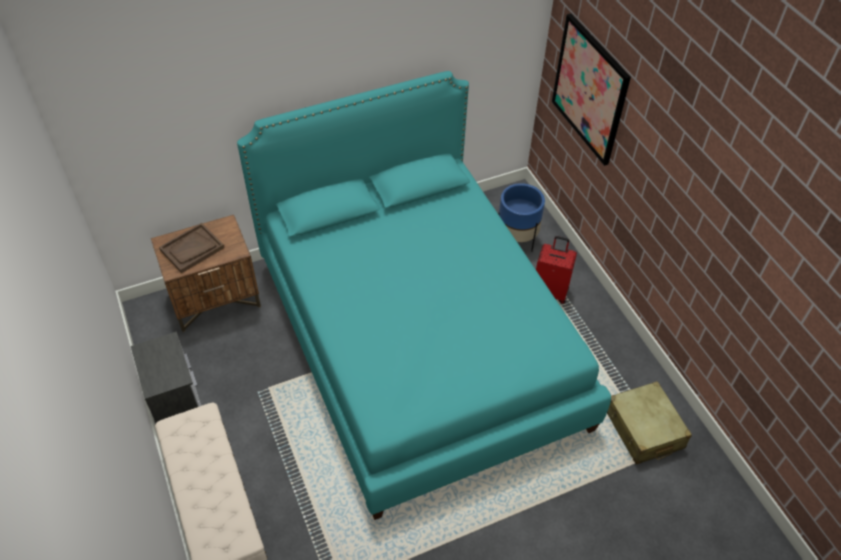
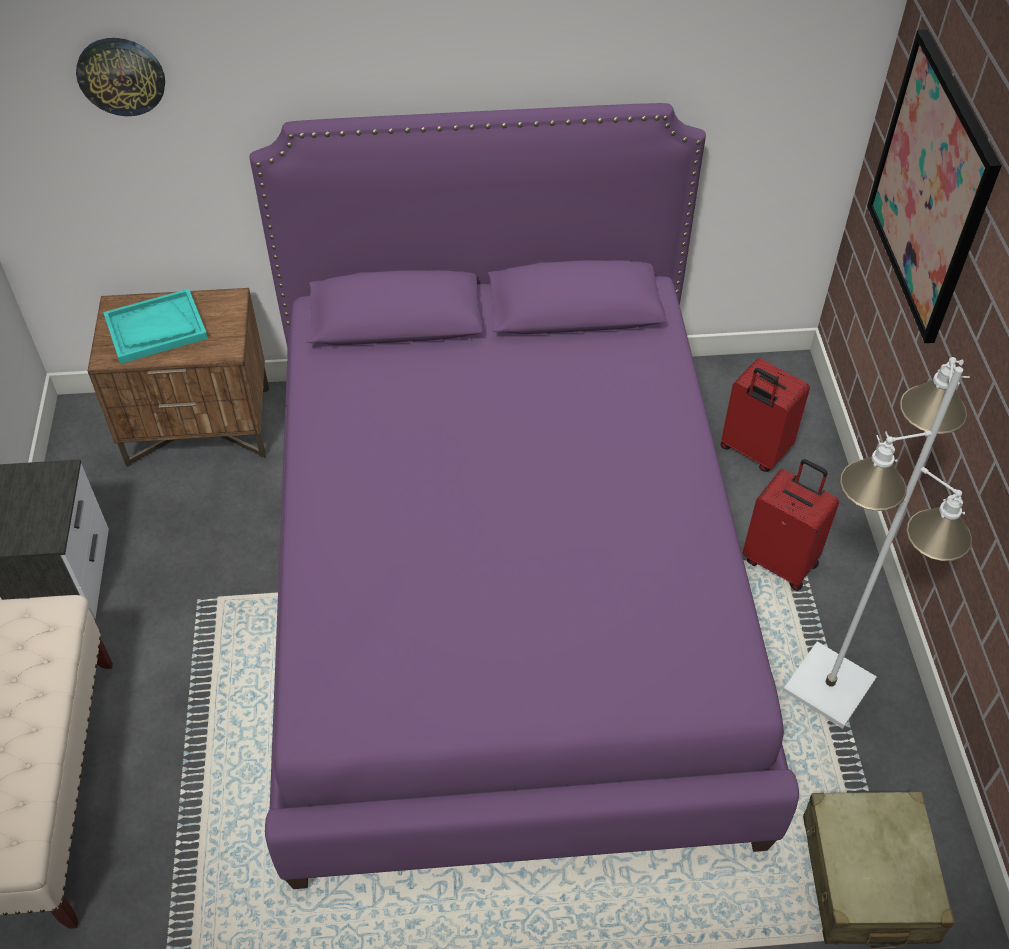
camera: 20 degrees right, 0 degrees up
(163, 115) = (121, 76): none -> wall clock
(192, 249) = (156, 328): brown tray -> turquoise tray
(419, 341) = (505, 587): turquoise bed -> purple bed
(516, 238) = (753, 451): blue planter -> red suitcase
(595, 345) = (830, 685): none -> white floor lamp

